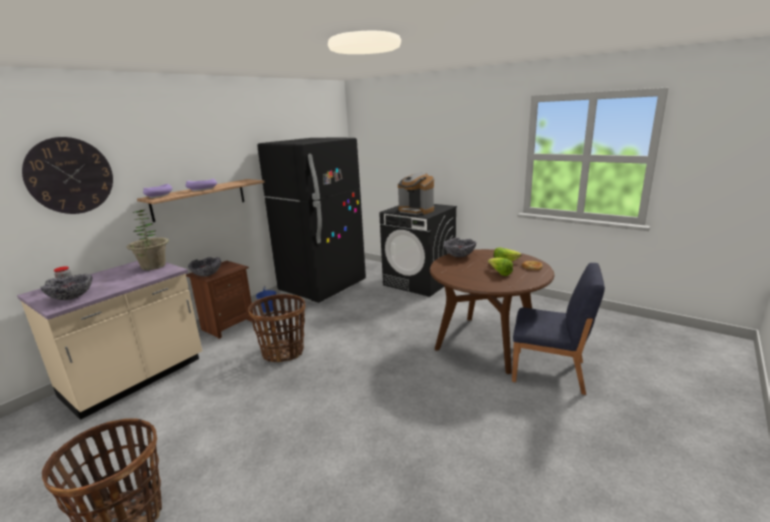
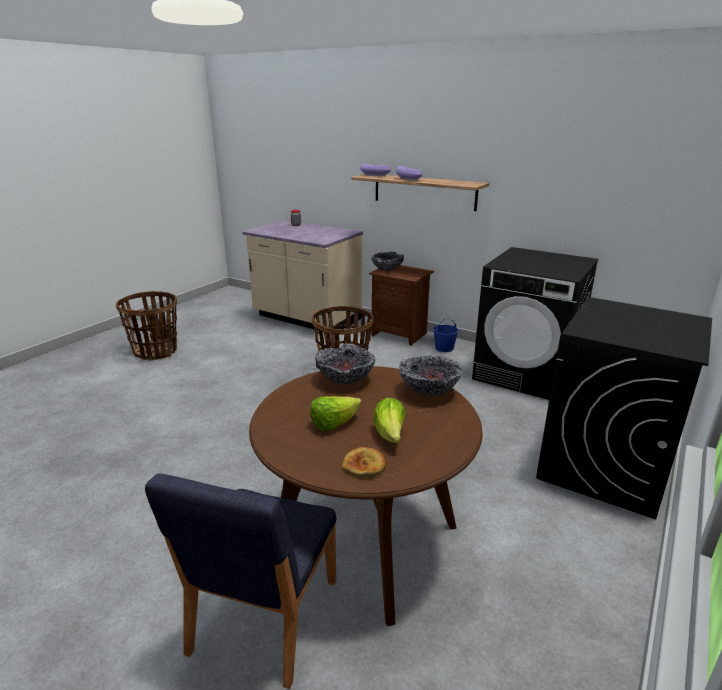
camera: 85 degrees right, 5 degrees up
(70, 176) = (328, 141): wall clock -> none
(72, 297) = (271, 230): bowl -> bowl (346, 379)
(153, 266) = (334, 235): potted plant -> none
(323, 287) = (526, 374): black fridge -> black washing machine
(416, 211) = (614, 323): coffee machine -> none

